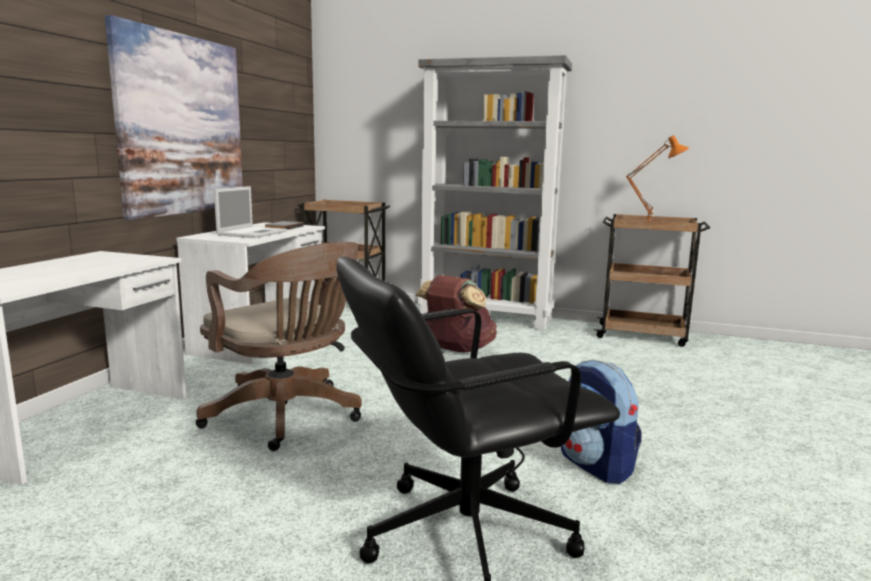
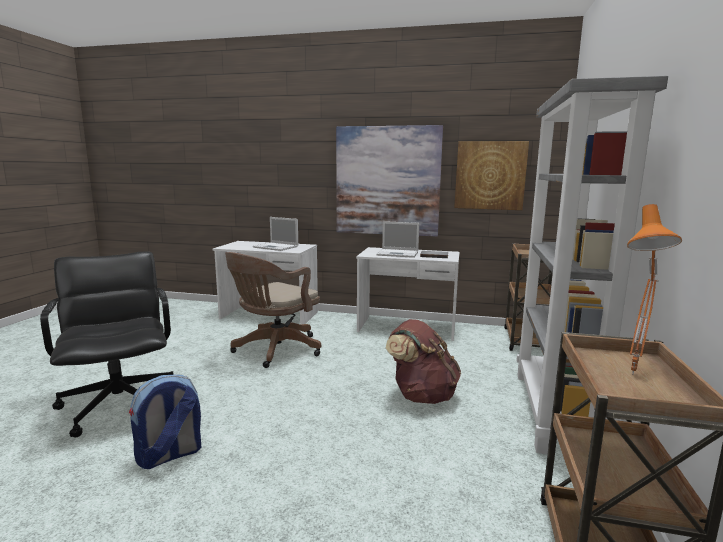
camera: 85 degrees right, 0 degrees up
(88, 265) = (276, 247): none -> laptop
(272, 122) = (490, 175): none -> picture

